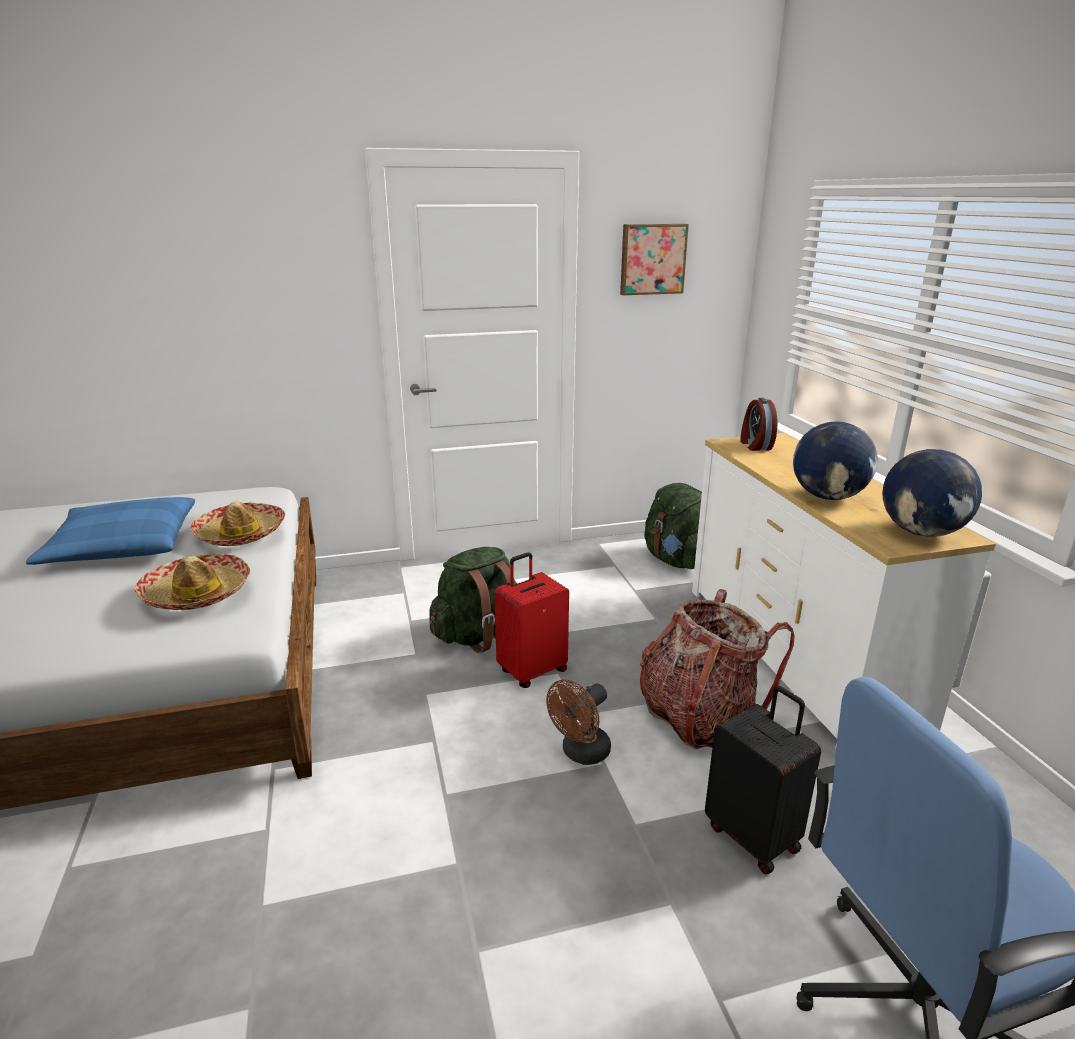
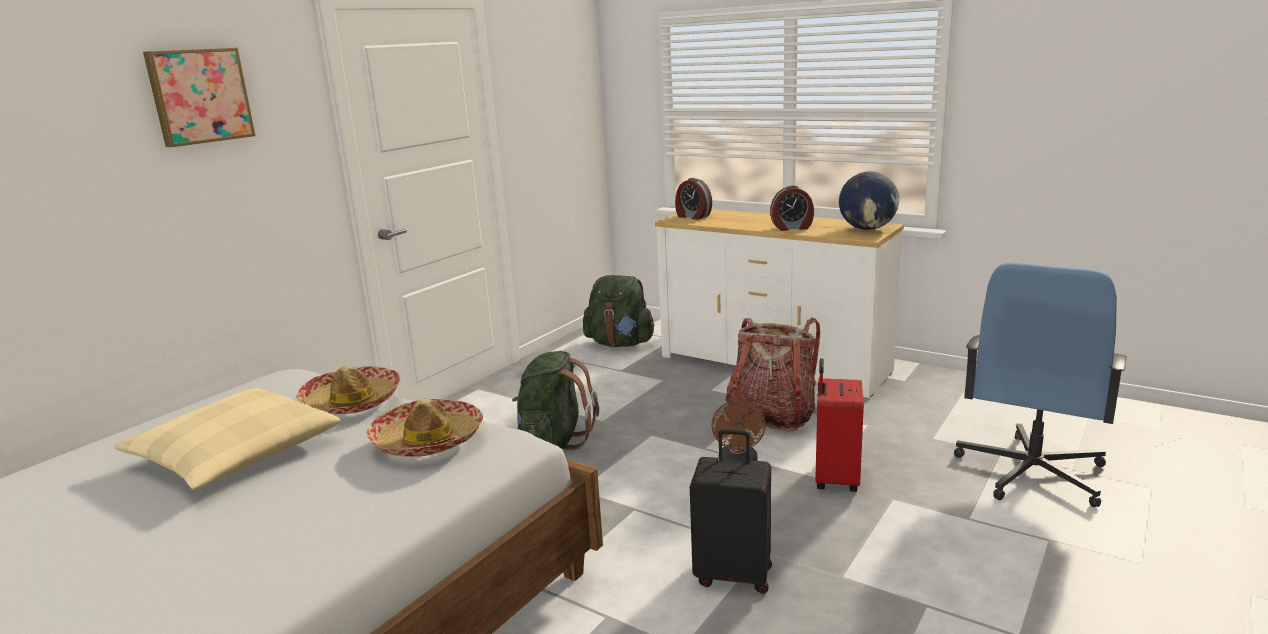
camera: 40 degrees left, 5 degrees down
(122, 546) = (234, 454): blue pillow -> beige pillow
(531, 670) = (631, 442): red suitcase -> red suitcase (834, 479)
(652, 259) = (540, 86): picture -> picture (199, 96)
(753, 836) = (882, 451): black suitcase -> black suitcase (734, 574)
(828, 497) = (792, 228): globe -> alarm clock

